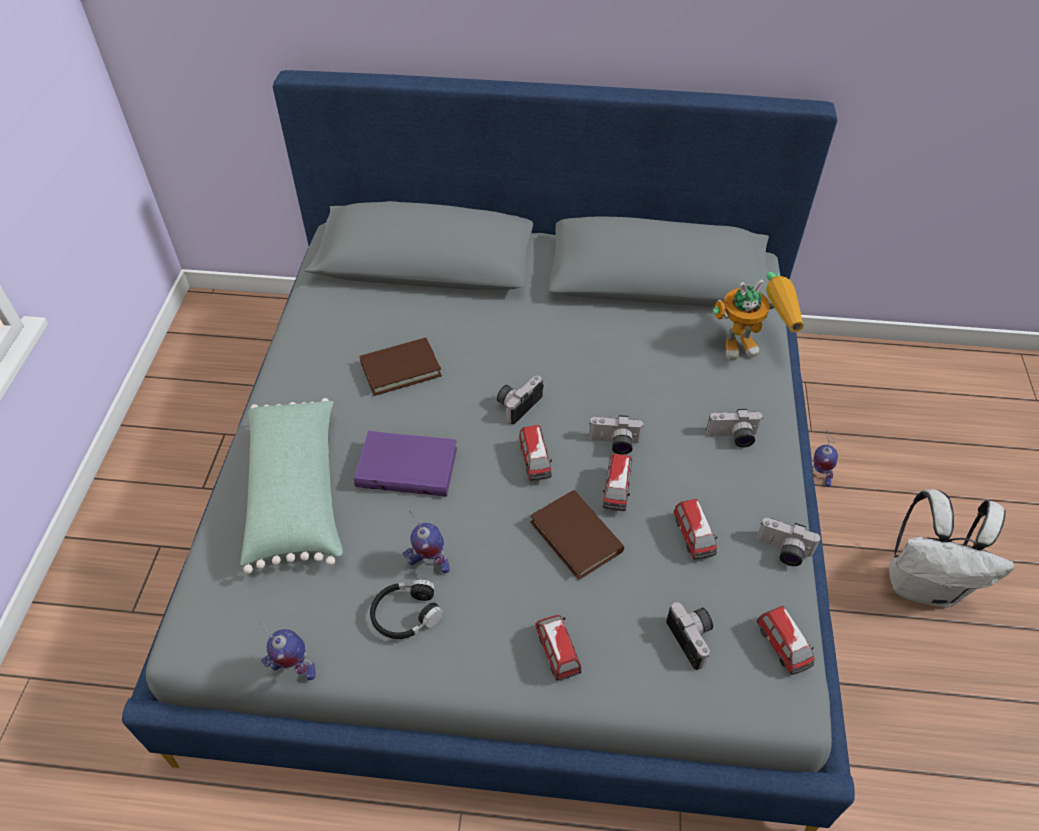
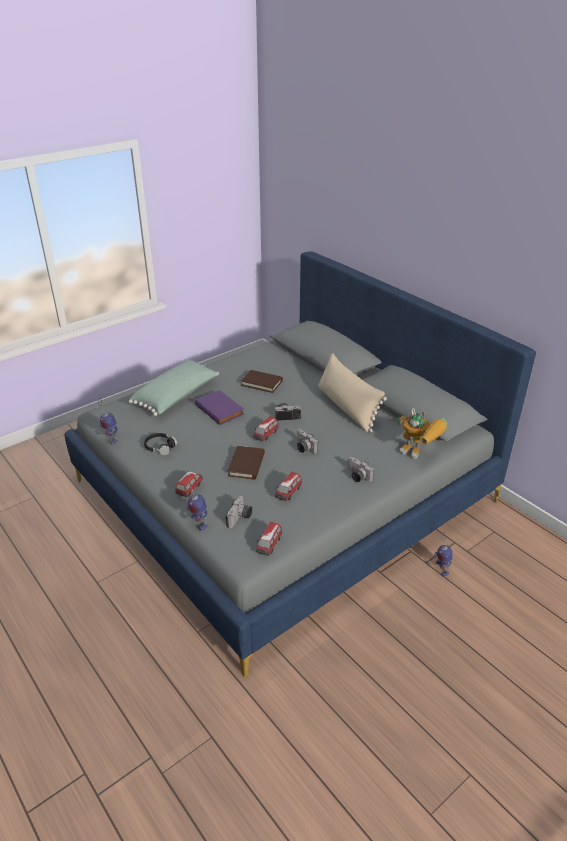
camera: 45 degrees right, 15 degrees down
(429, 564) = (187, 439): toy robot -> toy robot (198, 522)
(574, 330) = (347, 408): none -> beige pillow
(617, 490) = (282, 462): toy car -> none
(783, 551) = (317, 521): camera -> none
(923, 585) = (436, 645): white backpack -> none

